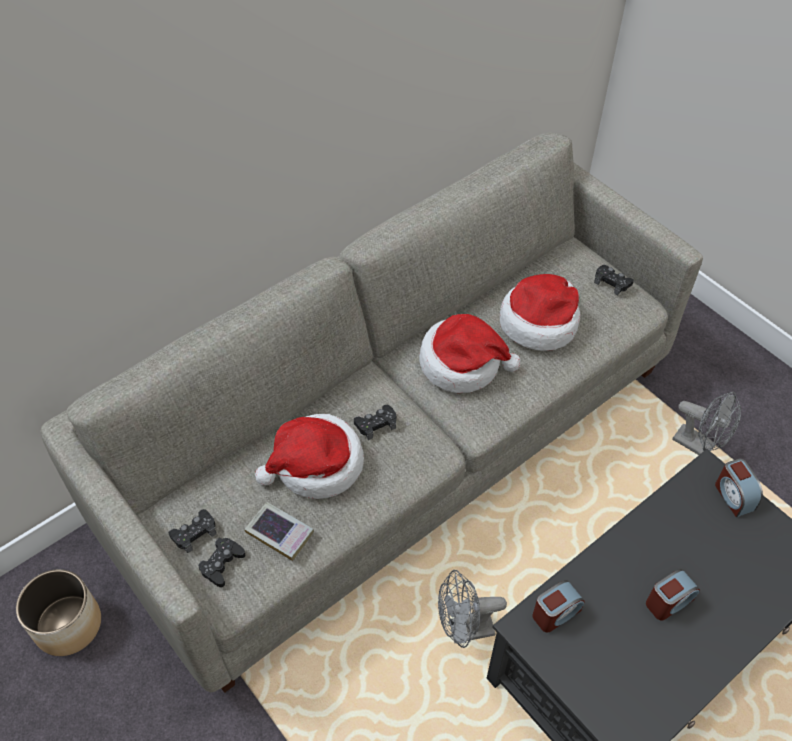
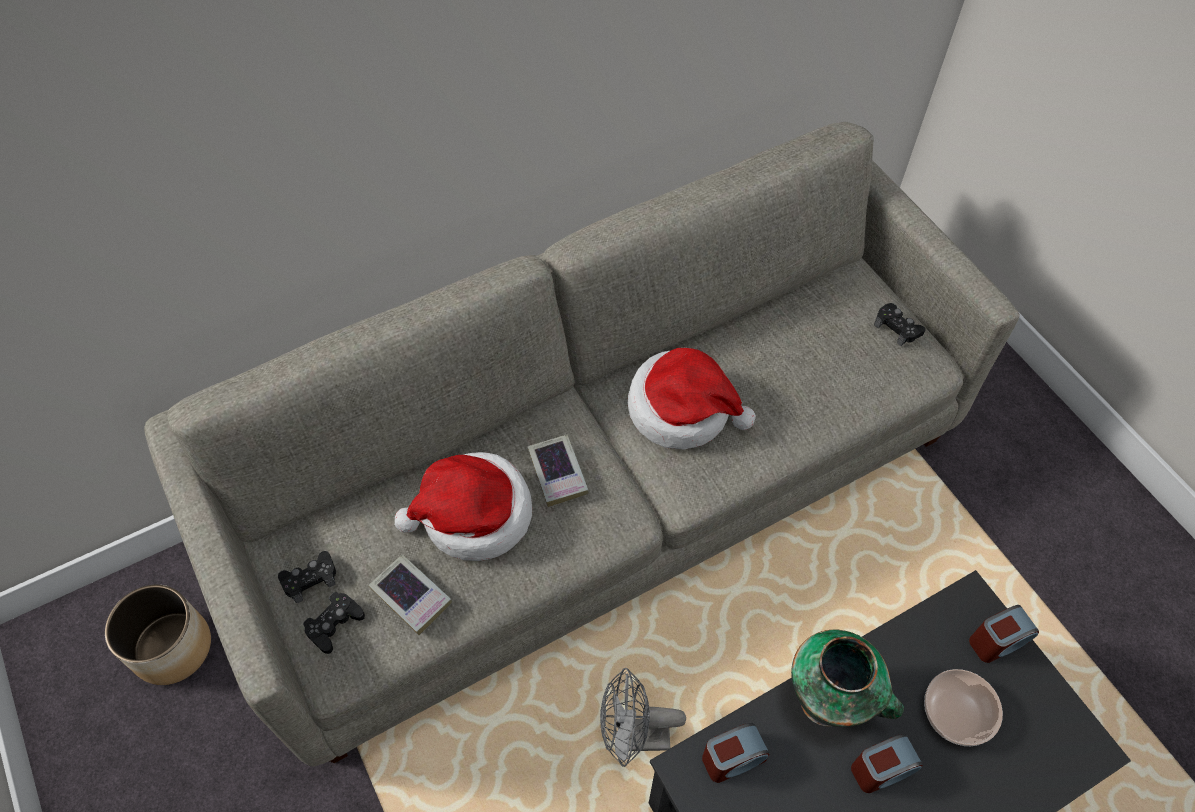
camera: 10 degrees right, 5 degrees up
(376, 424) = (558, 473): black game controller -> book
(539, 322) = (791, 368): hat -> none
(618, 560) = (828, 702): none -> vase
(699, 446) = (978, 547): grey fan -> none
(716, 552) = (958, 714): none -> bowl
(733, 496) = (997, 641): alarm clock -> alarm clock turned 105 degrees counterclockwise

